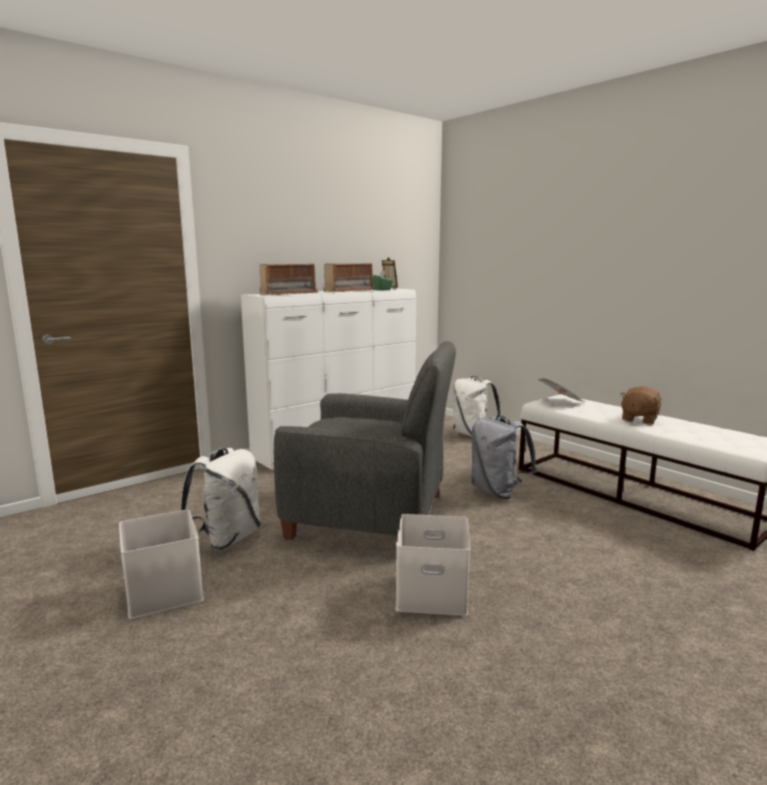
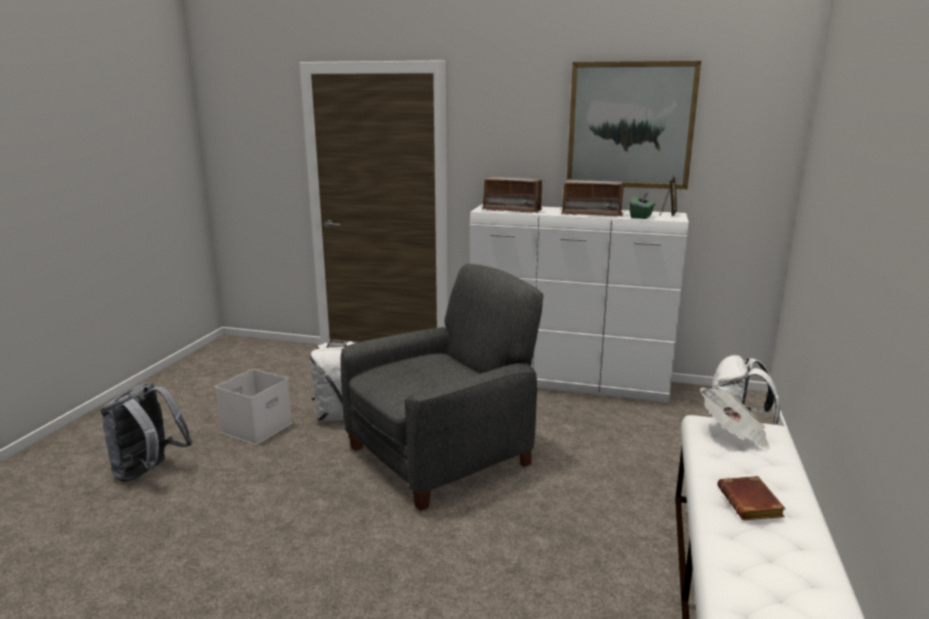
camera: 55 degrees right, 5 degrees up
(346, 220) = (630, 125): none -> picture
(370, 516) = (441, 455): grey armchair -> grey armchair turned 105 degrees counterclockwise
(433, 592) = (340, 532): white storage box -> none
(498, 492) = (589, 504): grey backpack -> grey backpack (149, 472)
(639, 419) = (752, 504): brown plush toy -> brown book

